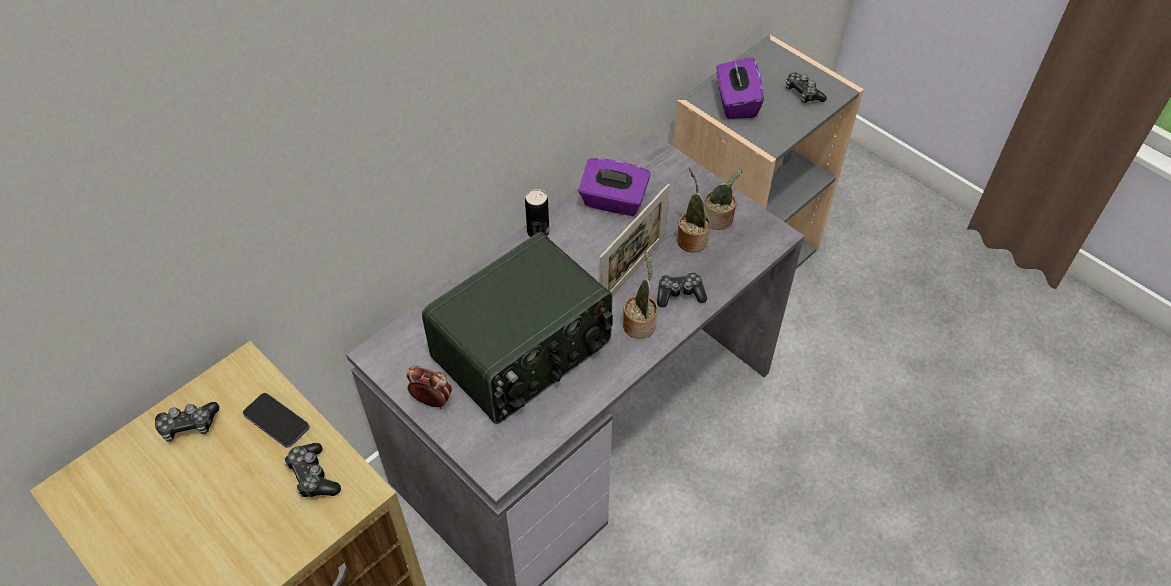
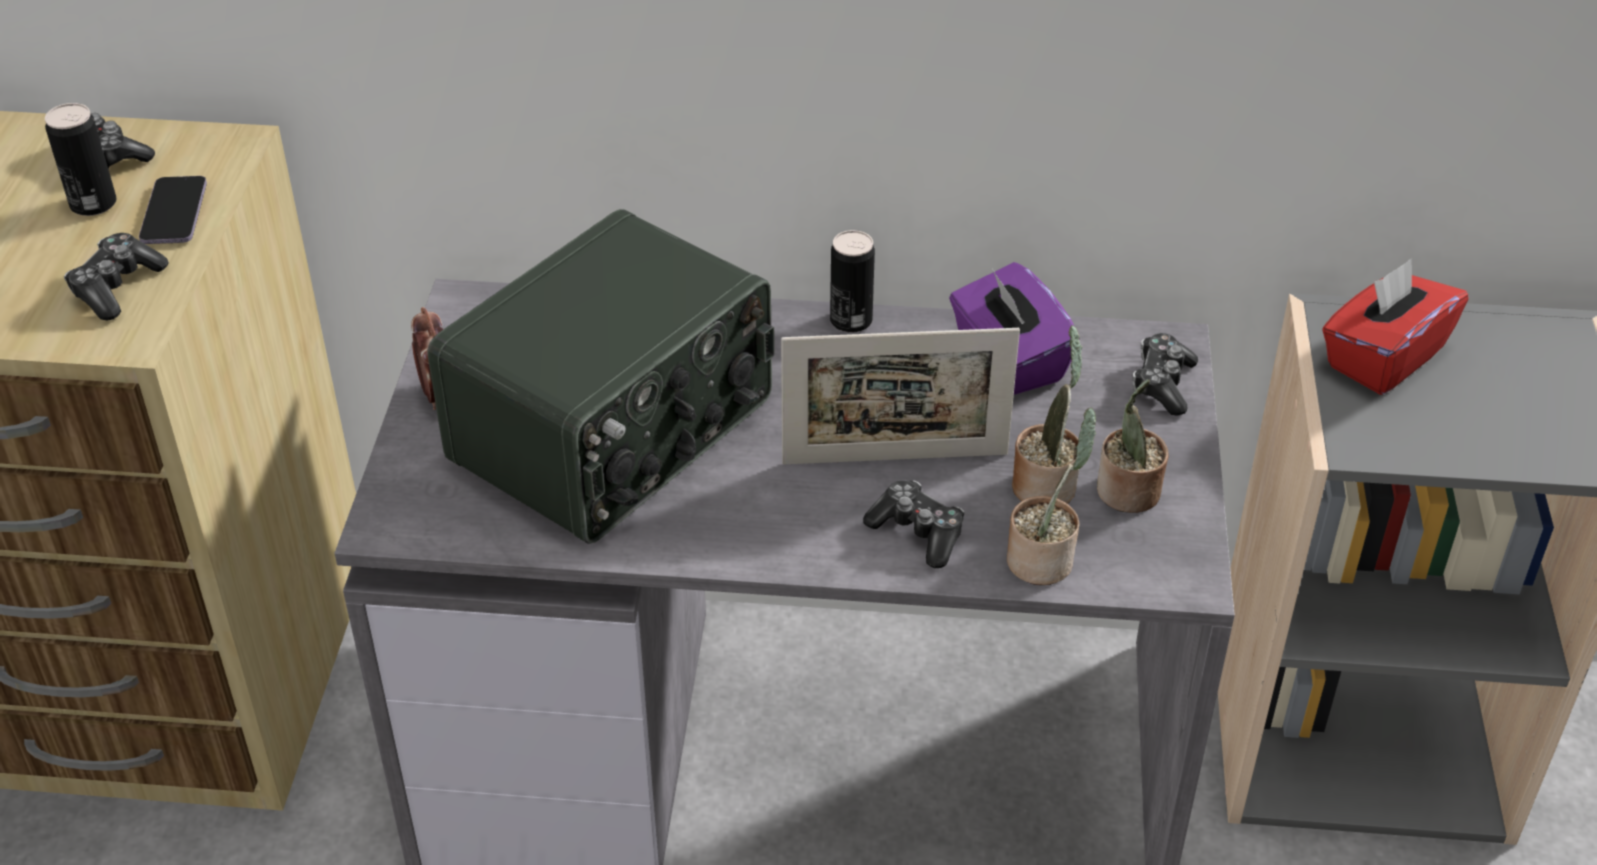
camera: 50 degrees right, 10 degrees down
(227, 452) = (93, 204): none -> can
(523, 352) = (616, 432): radio -> radio turned 60 degrees counterclockwise
(639, 323) = (807, 520): potted plant -> potted plant (1044, 559)
(736, 102) = (1383, 358): purple tissue box -> red tissue box
(803, 93) = (1527, 422): game controller -> game controller (1162, 384)

